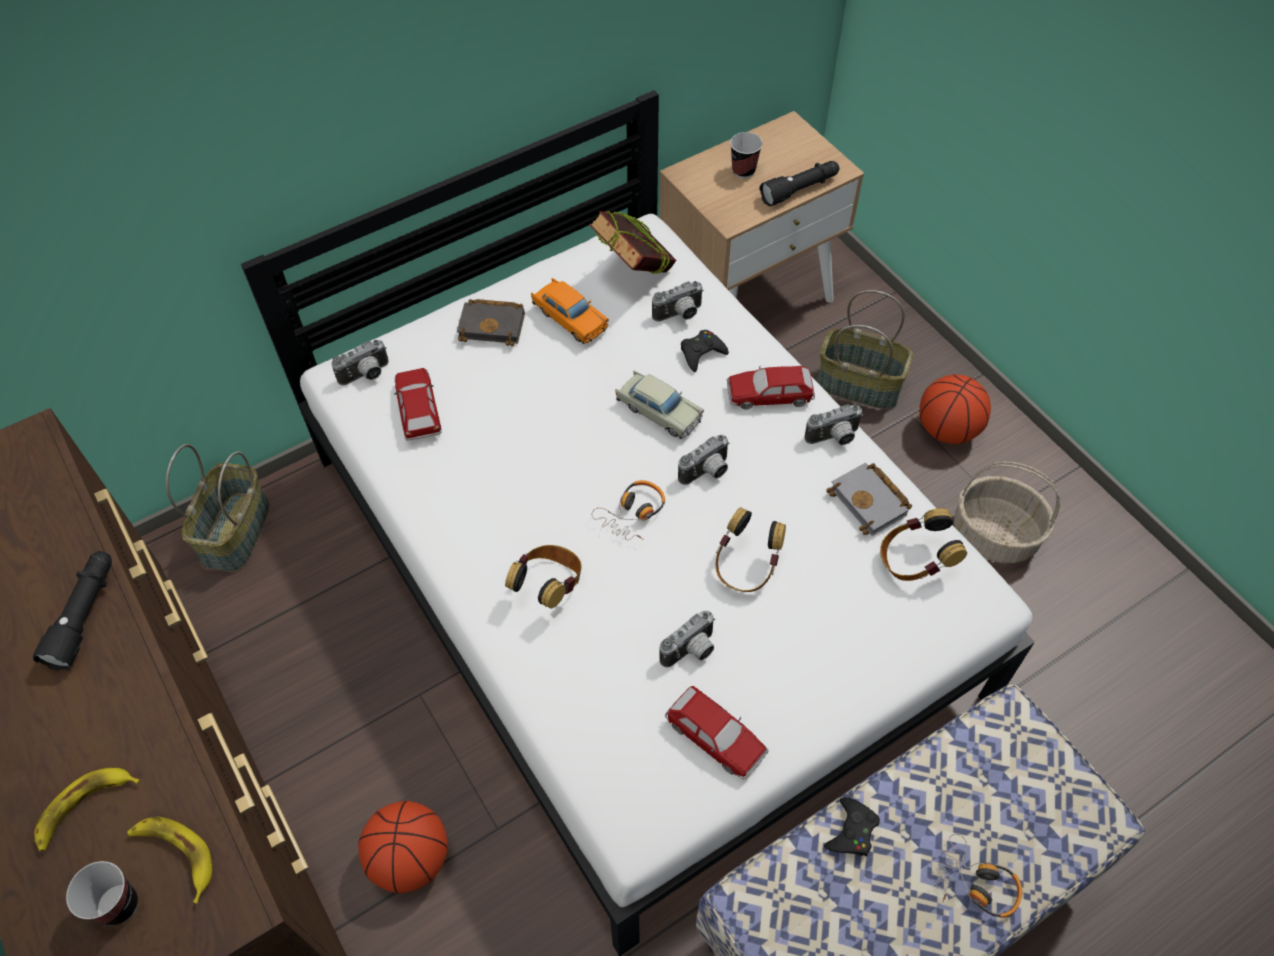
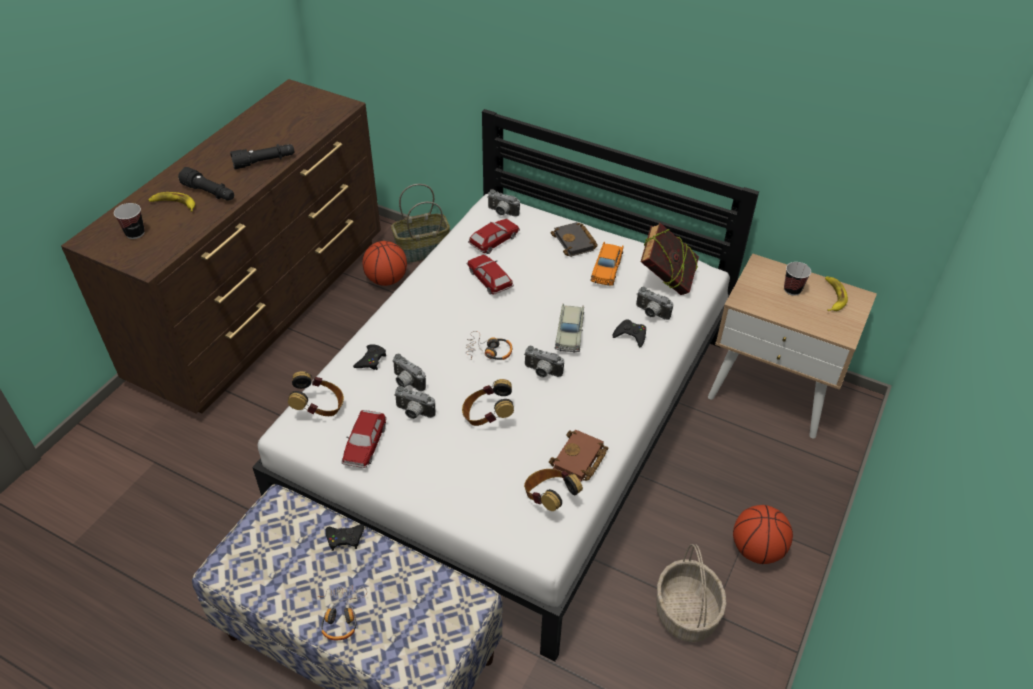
camera: 60 degrees right, 10 degrees down
(175, 855) = (164, 238): banana -> banana (833, 296)
(410, 859) = (280, 404): basketball -> basketball (386, 280)
(549, 585) = (418, 337): headphones -> headphones (319, 407)
(558, 664) = (371, 360): none -> black game controller
(769, 394) = (625, 379): toy car -> toy car (489, 279)
(800, 190) = (803, 322): black flashlight -> black flashlight (210, 193)
(834, 438) = (616, 423): camera -> camera (406, 383)
(859, 384) = (752, 481): basket -> none
(871, 502) = (579, 460): grey book -> brown book

